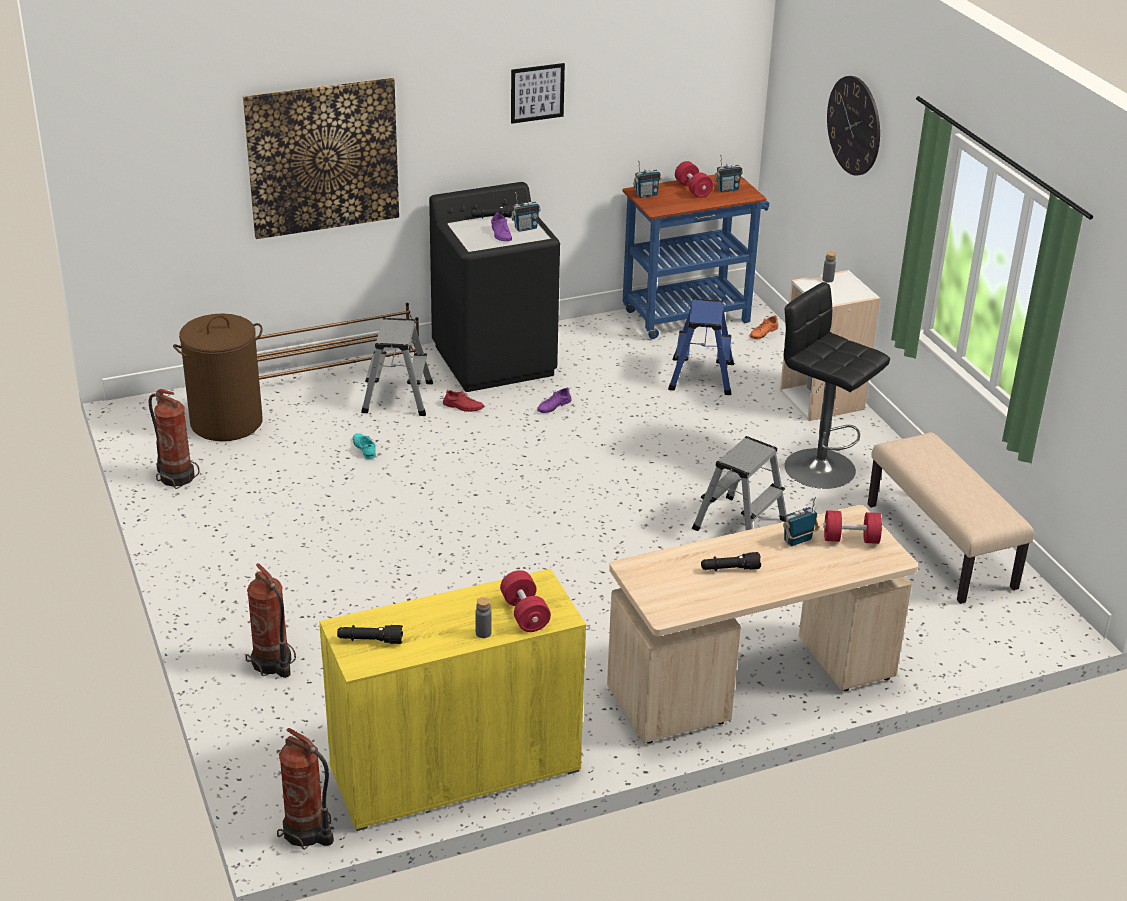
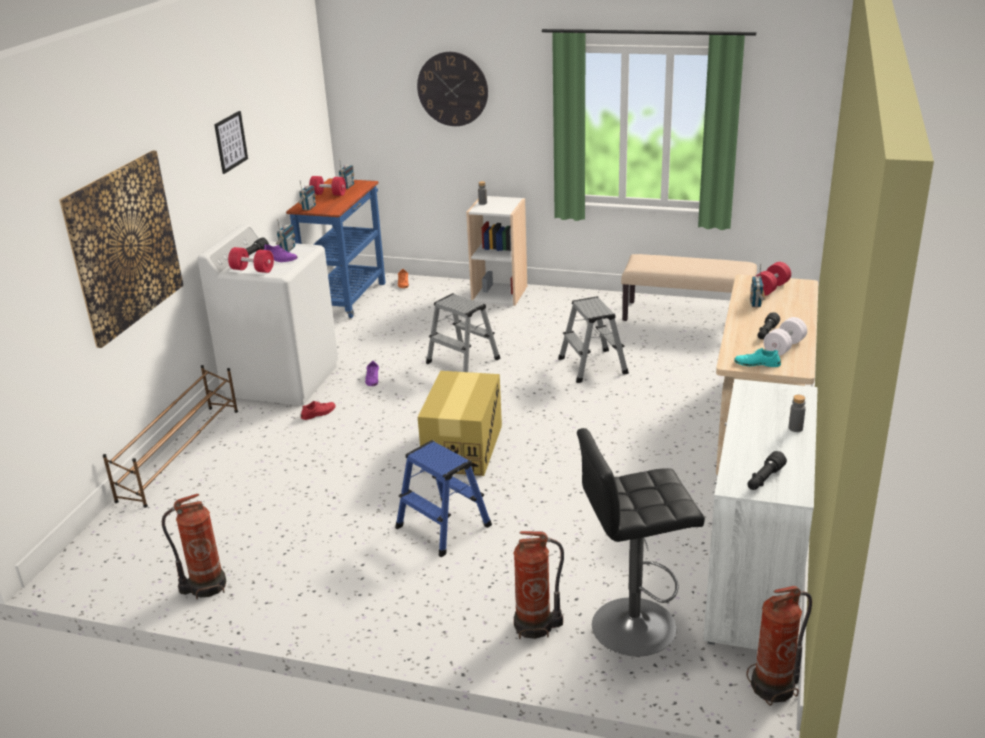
camera: 50 degrees left, 5 degrees down
(226, 422) = (168, 529): brown laundry basket -> none
(364, 448) = (307, 474): turquoise shoe -> turquoise shoe (757, 363)
(397, 397) = (264, 436): grey step ladder -> grey step ladder (463, 361)
(455, 770) = (754, 579): yellow cabinet -> white cabinet
(493, 511) = (463, 448): none -> cardboard box
(495, 360) = (282, 380): black washing machine -> white washing machine
(525, 614) = (784, 405): red dumbbell -> red dumbbell (252, 270)
(701, 376) = (418, 318): blue step ladder -> blue step ladder (443, 526)
(707, 590) = (784, 347): none -> white dumbbell
(819, 468) = (567, 320): black stool -> black stool (632, 626)

